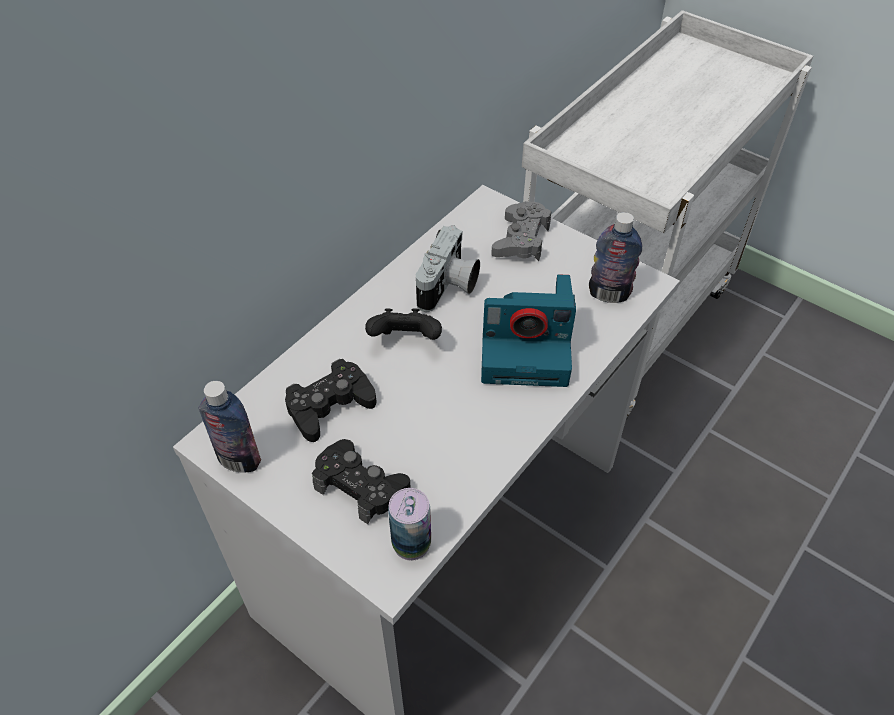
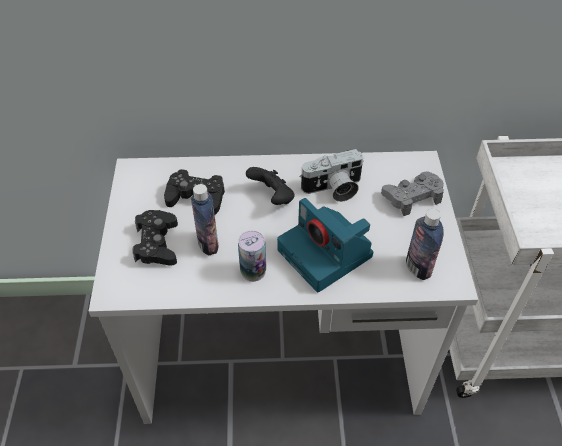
camera: 50 degrees right, 0 degrees up
(239, 460) = (130, 187): bottle -> bottle (208, 244)
(411, 543) = (139, 289): can -> can (253, 271)

